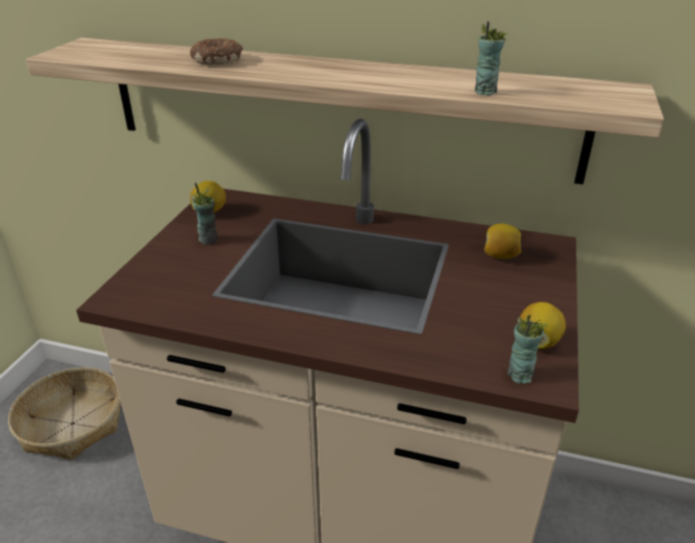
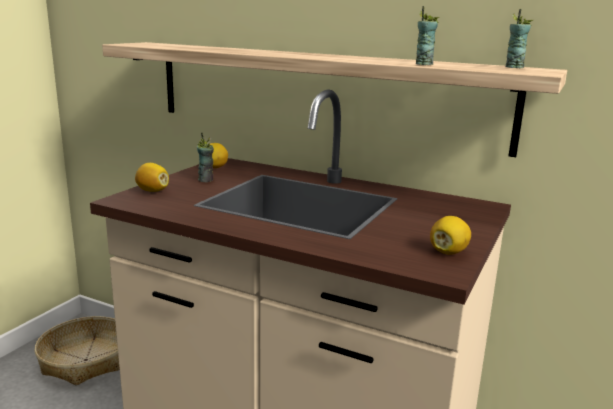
camera: 10 degrees right, 15 degrees down
(218, 60) = (234, 49): donut -> none
(500, 256) = (438, 207): lemon -> lemon (153, 191)
(519, 374) = (423, 266): cup -> cup (514, 67)

